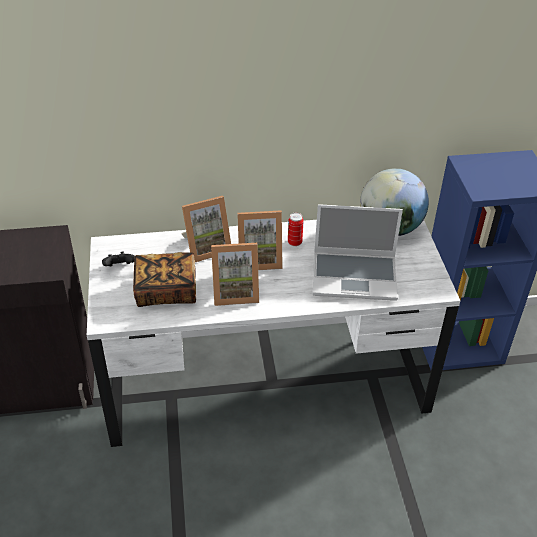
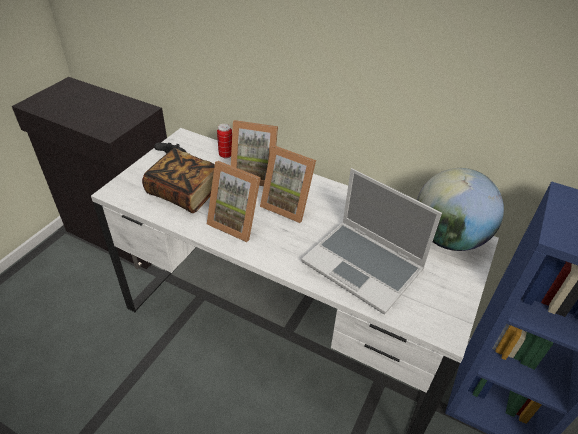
camera: 35 degrees right, 0 degrees up
(294, 242) = (336, 206): can -> can (226, 155)

